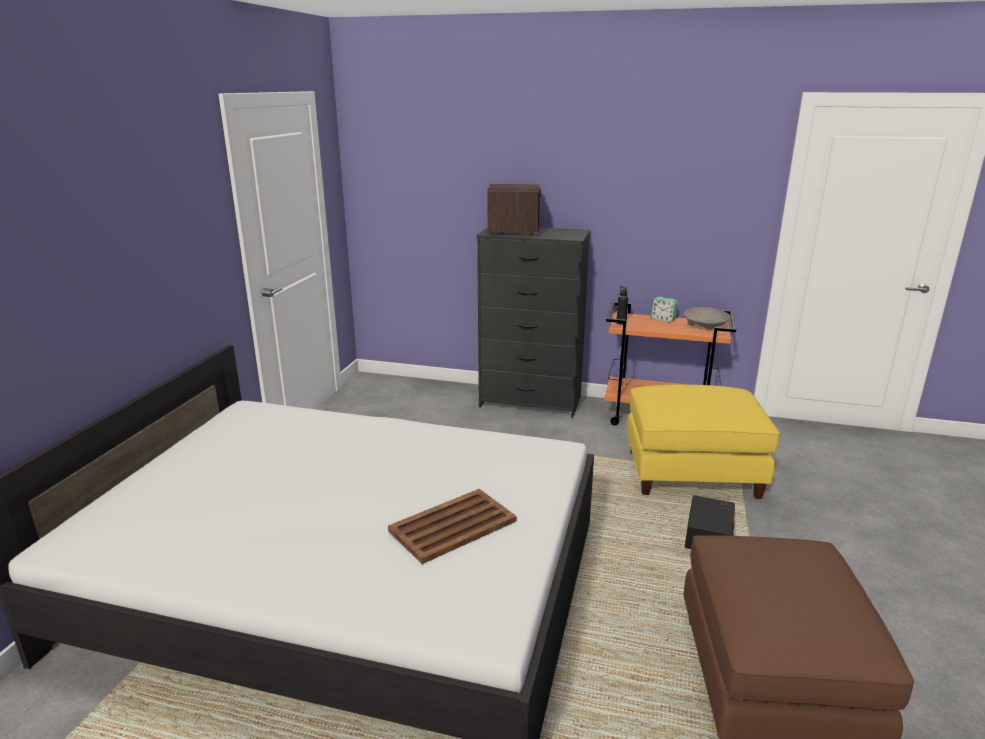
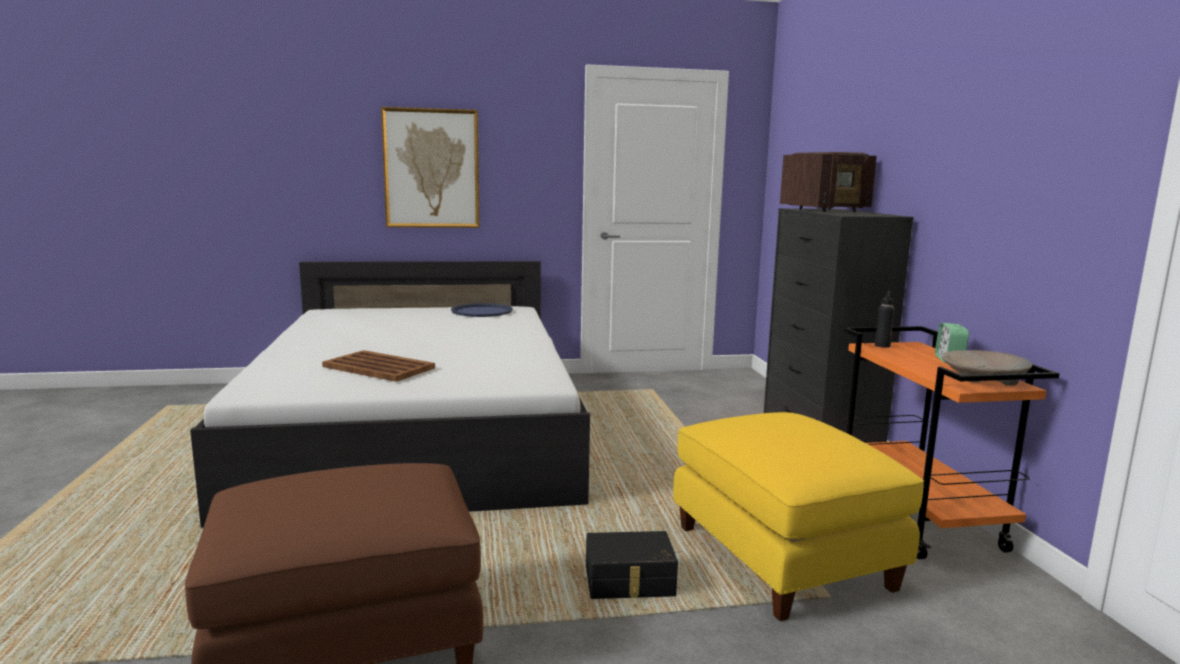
camera: 65 degrees right, 10 degrees down
(103, 269) = (431, 168): none -> picture
(236, 430) = (482, 311): none -> blue tray

